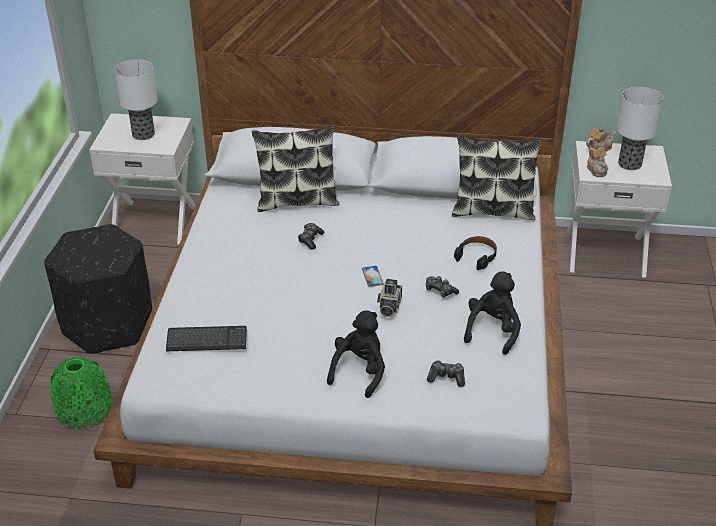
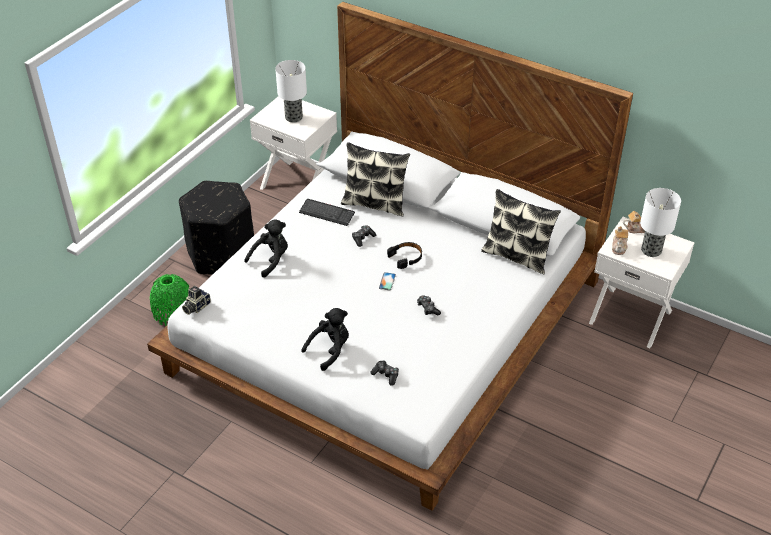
camera: 25 degrees right, 5 degrees up
(207, 340) = (243, 292): keyboard -> keyboard (327, 213)
(388, 307) = (383, 309): camera -> camera (196, 307)
(476, 256) = (475, 290): black headphones -> black headphones (406, 257)
(492, 331) = (444, 352): black plush toy -> black plush toy (271, 260)

